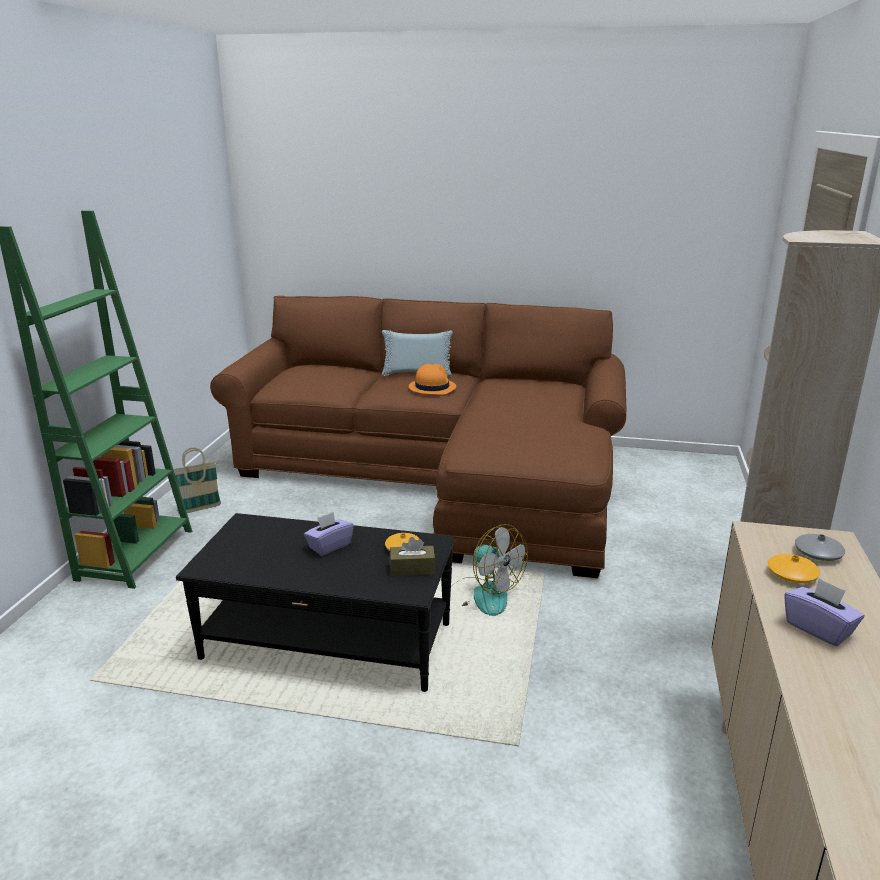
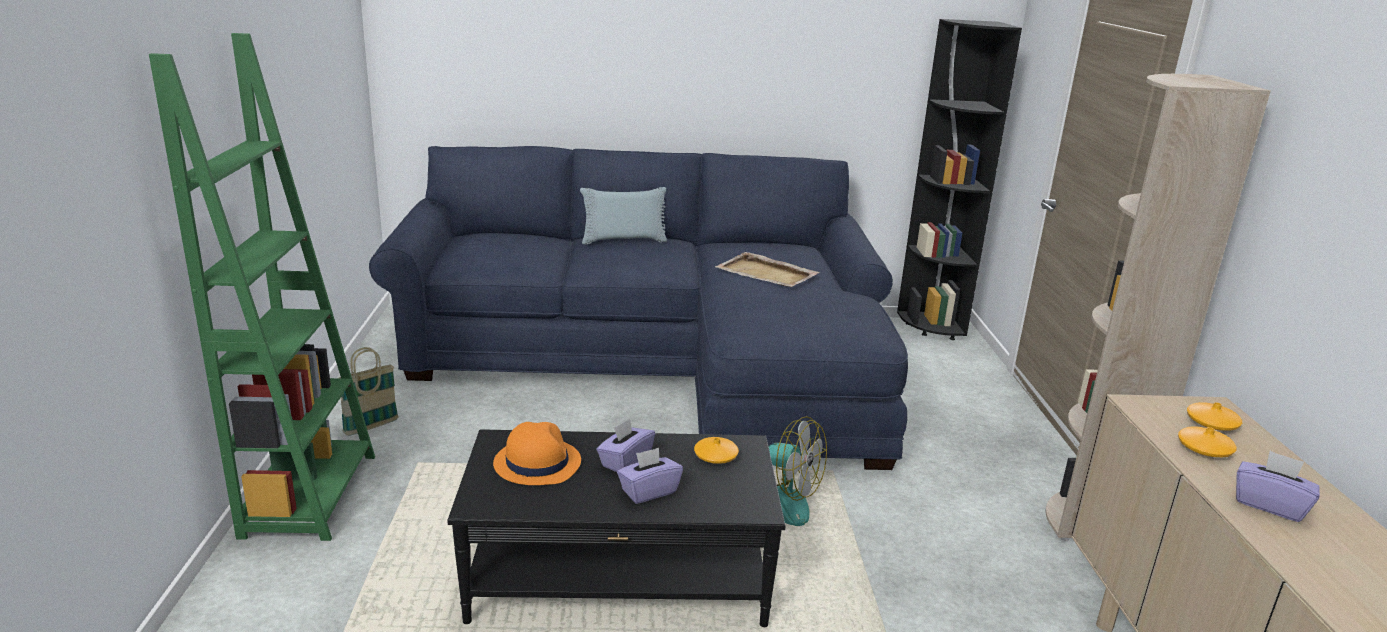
camera: 15 degrees left, 0 degrees up
(334, 570) = (648, 491): none -> purple tissue box
(412, 568) = (741, 480): brown tissue box -> none
(432, 387) = (652, 256): orange hat -> orange hat (536, 463)
(444, 476) = (664, 363): brown sofa -> blue sofa
(518, 405) = (767, 274): none -> beige tray
(695, 463) = (931, 330): none -> black bookcase
(818, 553) = (1211, 423): grey vase -> orange vase

